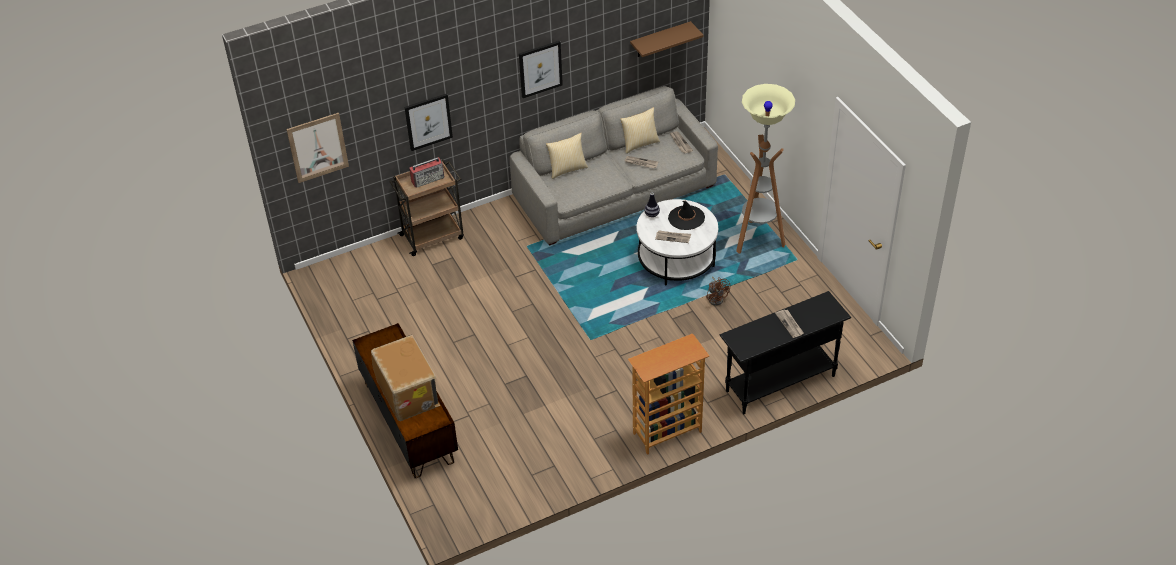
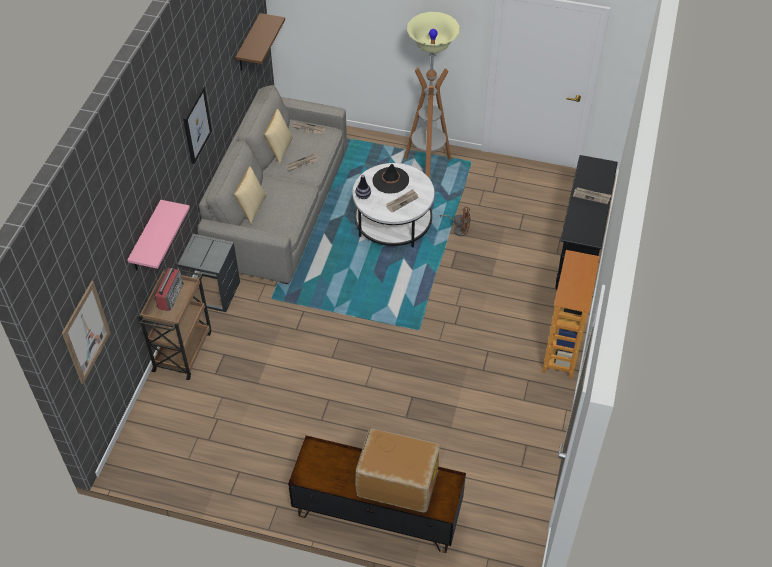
camera: 50 degrees left, 5 degrees up
(428, 121) = (146, 238): picture -> pink shelf
(497, 214) = (212, 292): none -> grey side table

